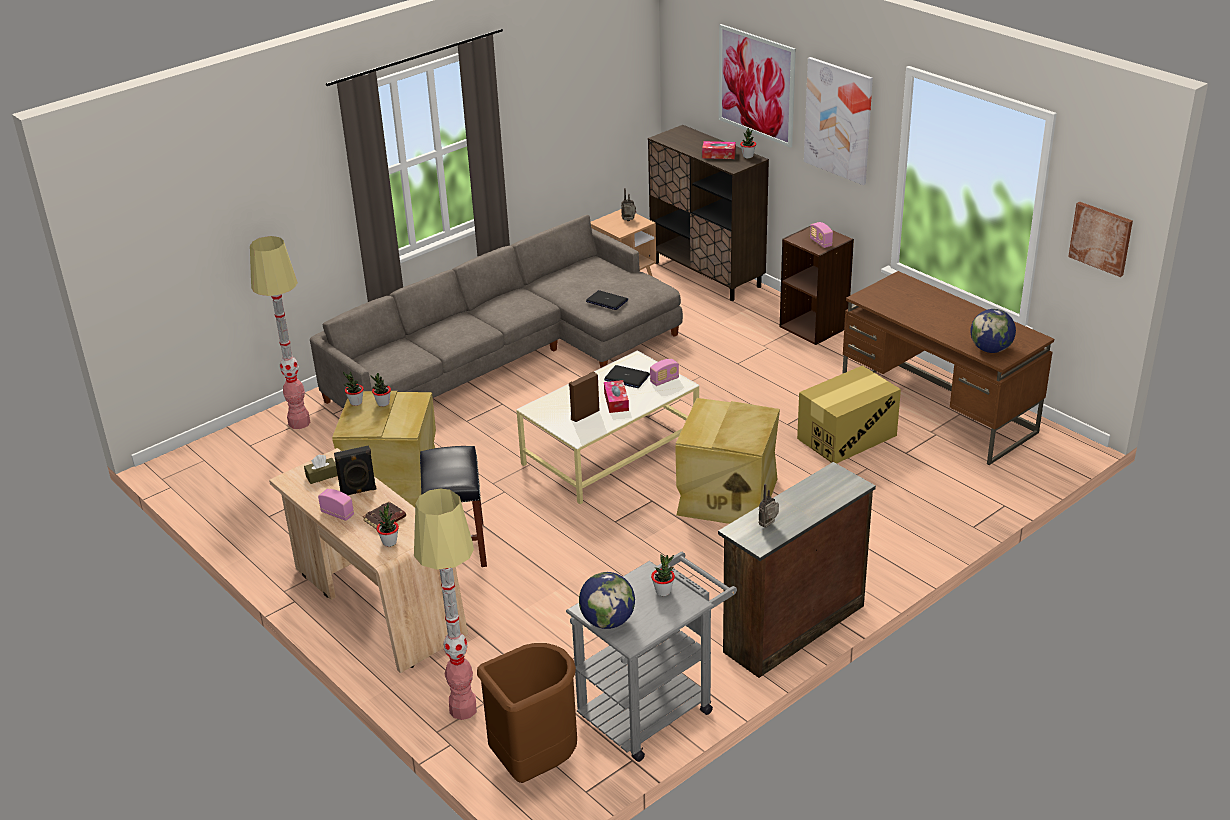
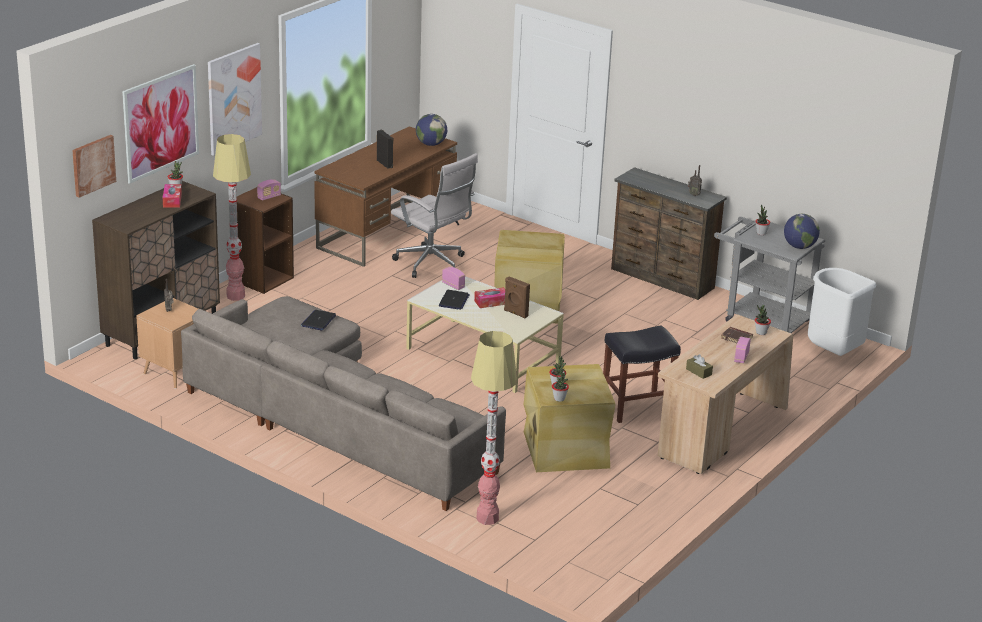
camera: 105 degrees left, 5 degrees down
(358, 491) = (710, 353): black speaker -> black speaker (385, 164)
(463, 709) = (804, 382): floor lamp -> floor lamp (235, 296)
(534, 763) = (833, 352): brown trash can -> white trash can
(846, 437) = (433, 264): cardboard box -> white office chair
(1101, 238) = (402, 45): picture -> picture (93, 165)

